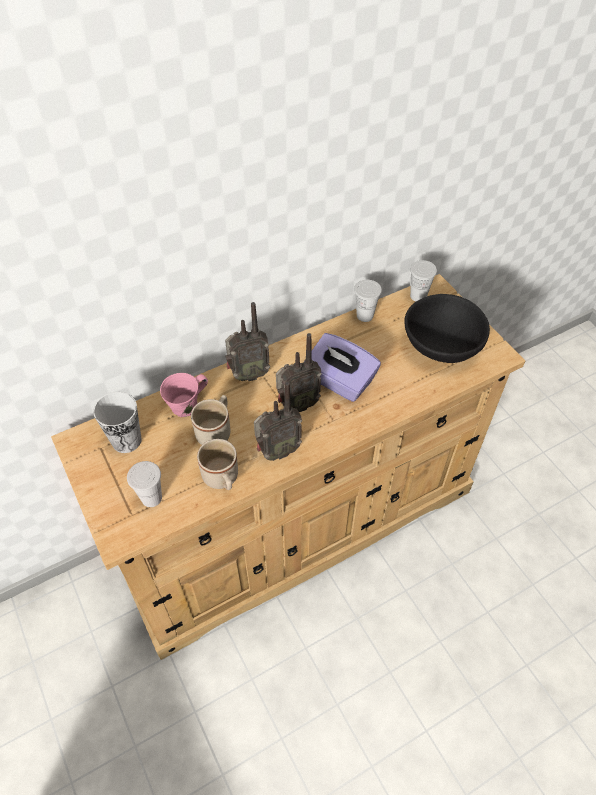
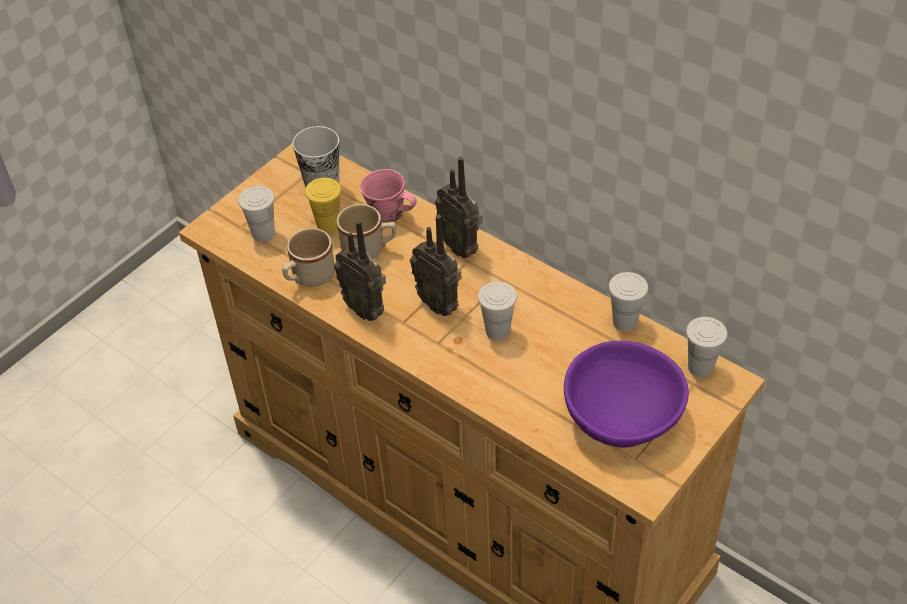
camera: 70 degrees right, 5 degrees down
(172, 449) = (328, 225): none -> yellow cup
(340, 381) = (497, 331): purple tissue box -> white cup
(442, 346) = (621, 418): black bowl -> purple bowl

